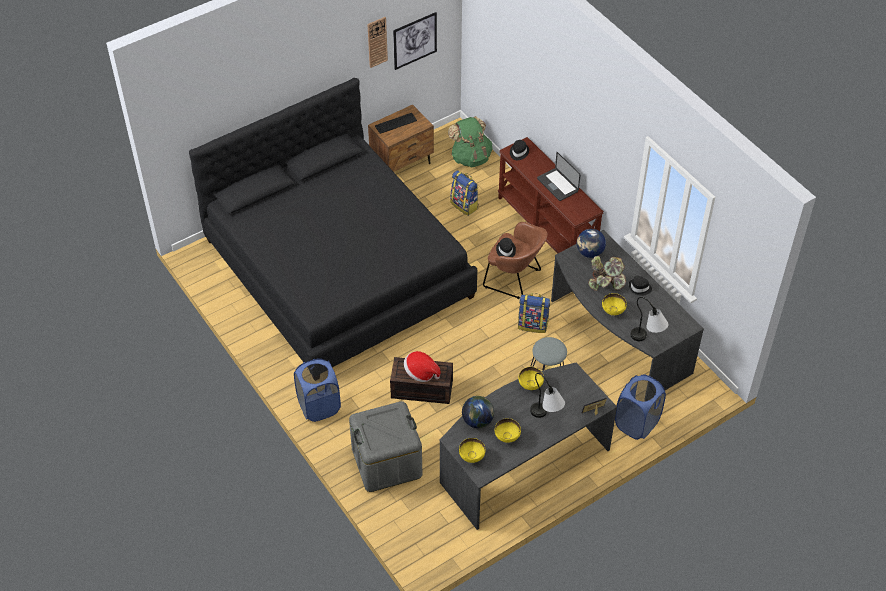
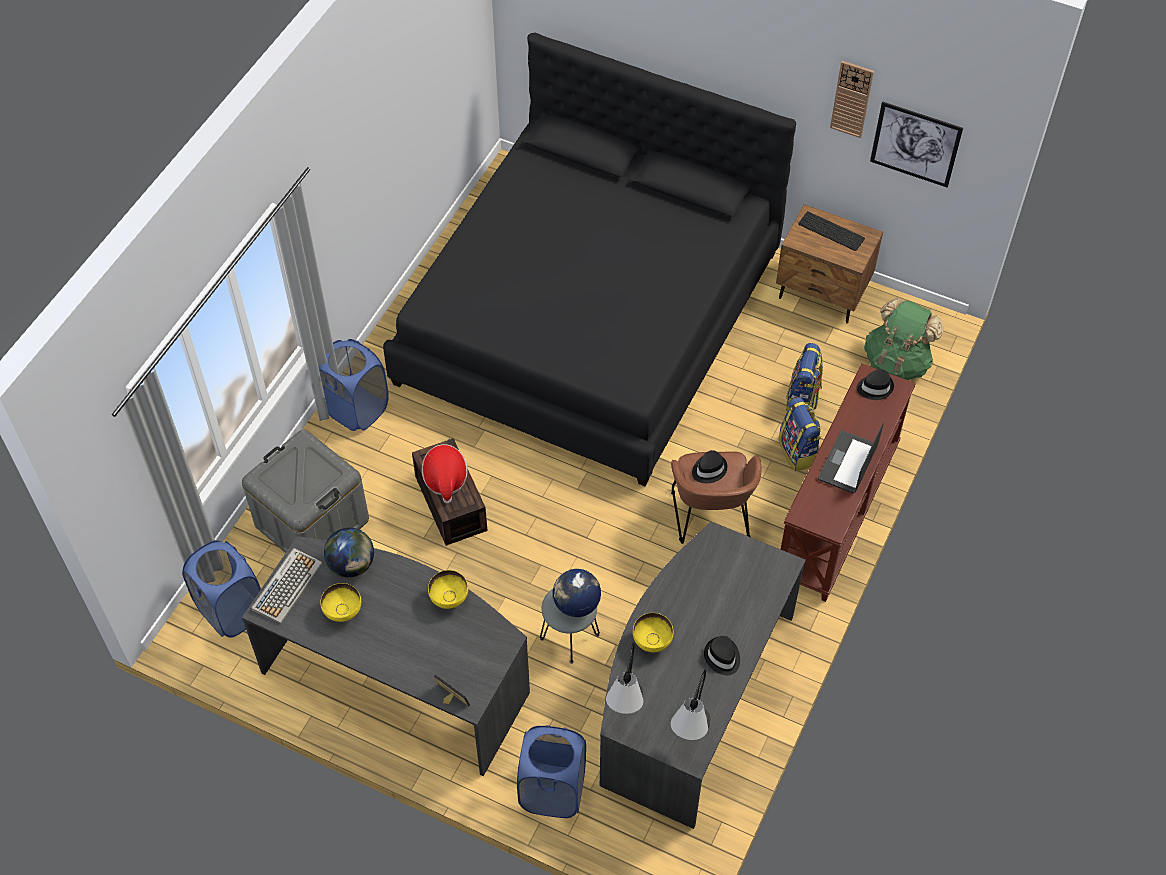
camera: 60 degrees right, 5 degrees up
(422, 528) = (231, 610): none -> blue laundry basket
(471, 457) = (287, 586): yellow bowl -> keyboard
(533, 324) = (645, 579): backpack -> backpack (798, 452)
(546, 418) = (403, 644): table lamp -> table lamp (689, 737)
(589, 253) = (745, 562): globe -> globe (576, 604)
(606, 282) = (703, 608): potted plant -> none

